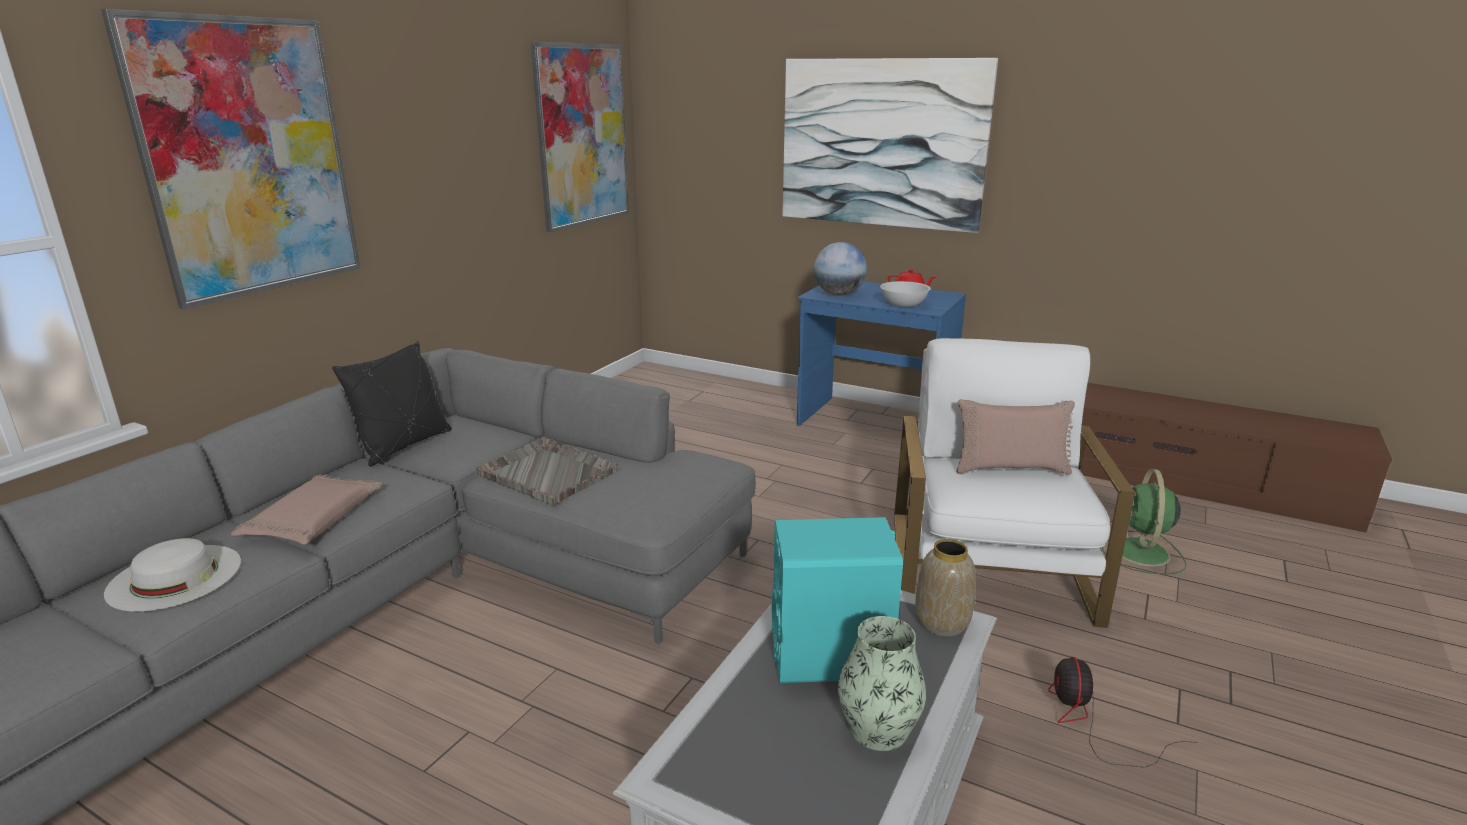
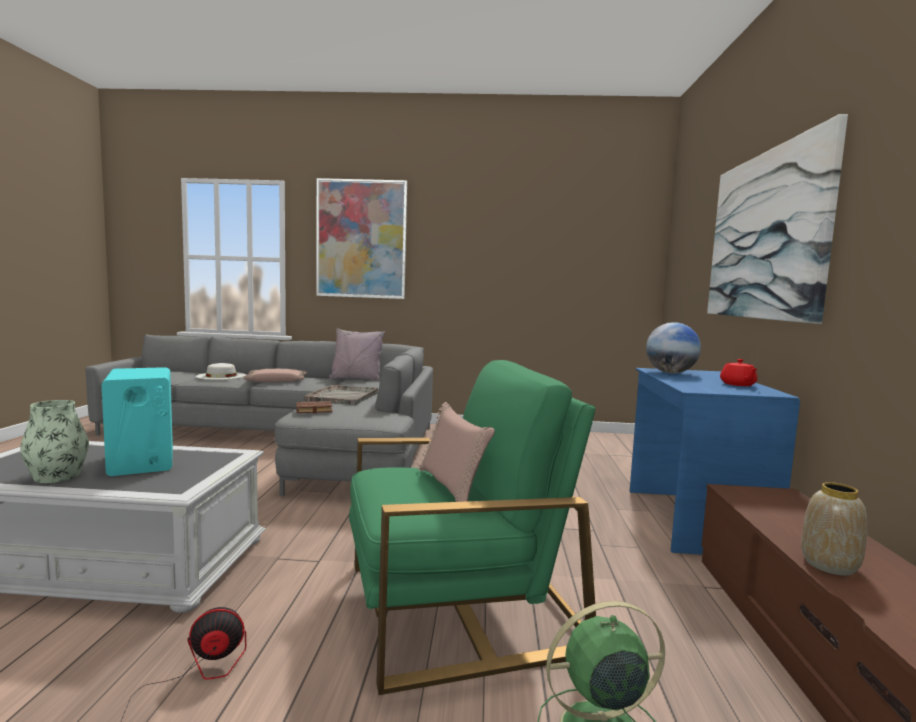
camera: 65 degrees right, 15 degrees down
(404, 445) = (356, 379): black pillow -> purple pillow
(582, 136) = (601, 252): picture -> none
(633, 504) = (313, 410): none -> brown book
(904, 305) = (688, 384): white bowl -> none
(941, 623) = (177, 485): vase -> vase (828, 565)
(991, 567) = (458, 606): white armchair -> green armchair

